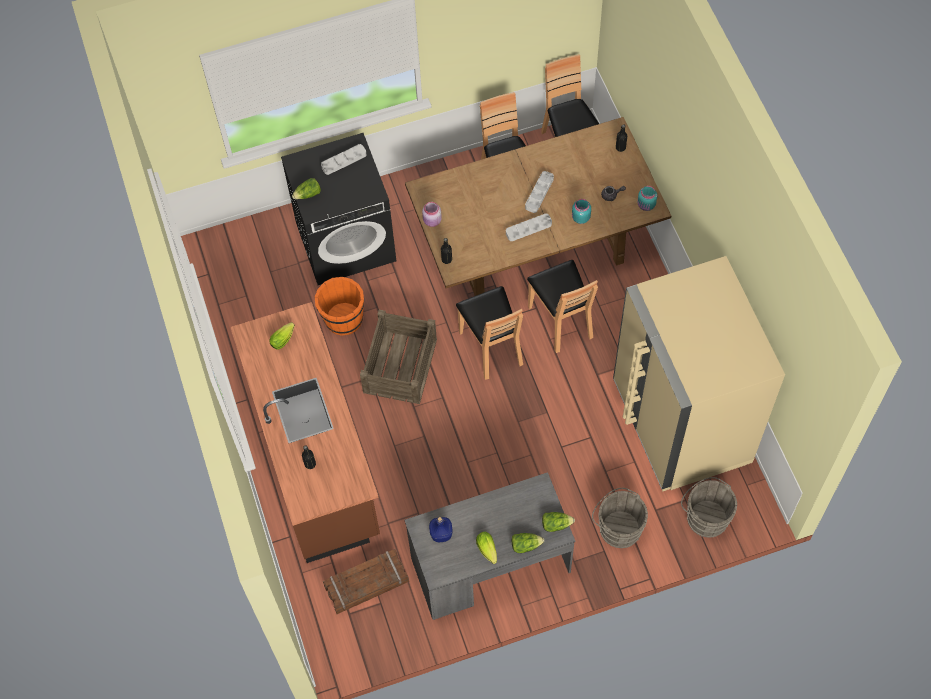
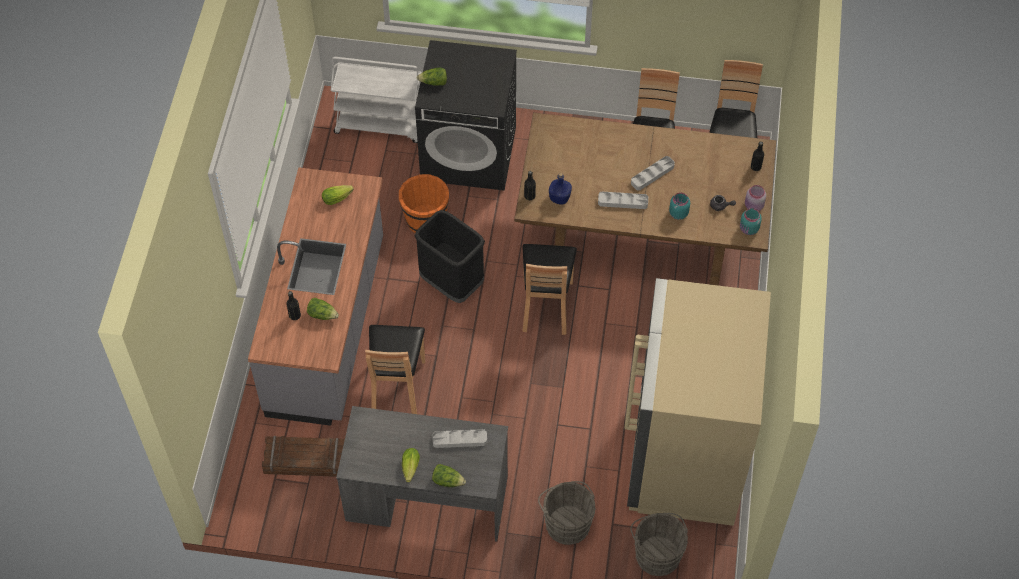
camera: 25 degrees right, 5 degrees down
(252, 249) = (381, 124): none -> white cart
(315, 456) = (328, 327): brown counter -> grey counter
(344, 161) = (484, 67): grey tray -> grey tray (460, 440)
(399, 366) = (451, 283): crate -> black trash can
(432, 221) = (537, 157): pink jar -> pink jar (753, 206)
(441, 534) = (377, 434): blue bottle -> blue bottle (560, 198)
(556, 524) = (487, 476): lettuce -> lettuce (322, 314)
(561, 320) = (626, 311): brown chair -> brown chair (397, 386)

